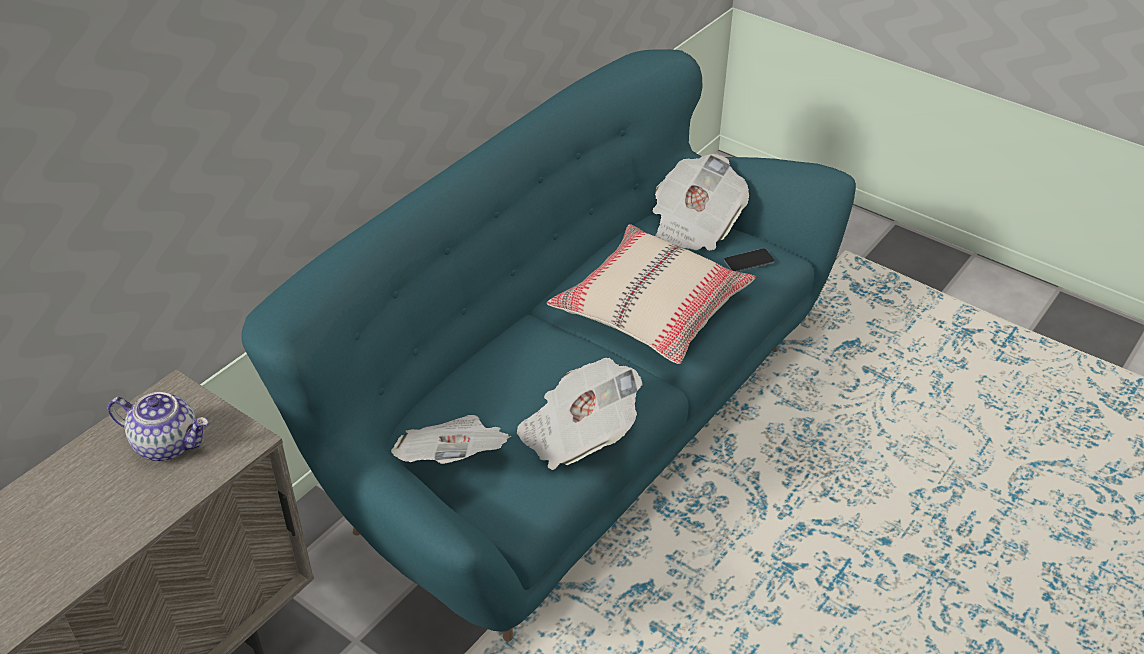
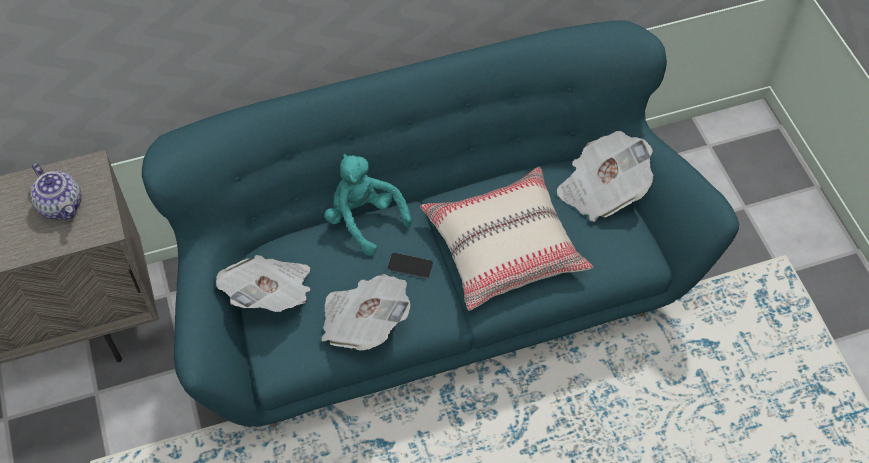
camera: 35 degrees right, 15 degrees up
(490, 350) = (364, 219): none -> turquoise plush toy
(749, 261) = (615, 245): phone -> phone (410, 266)

